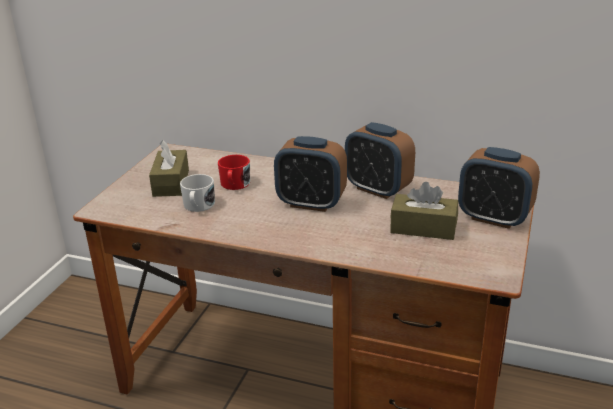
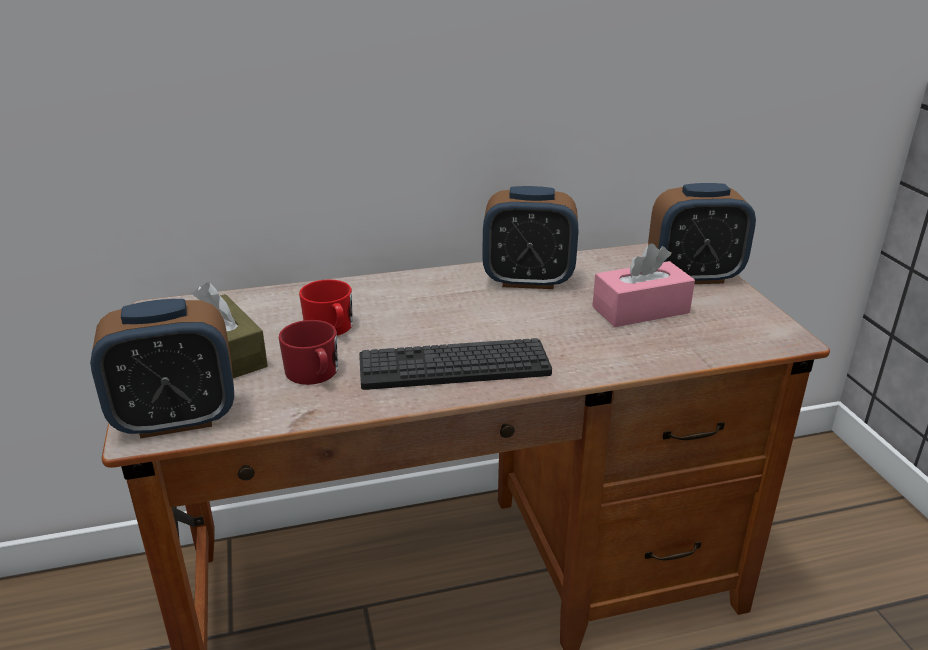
camera: 35 degrees left, 0 degrees up
(198, 206) = (314, 374): white mug -> red mug
(270, 225) = (454, 366): none -> keyboard
(311, 203) = (470, 321): alarm clock -> alarm clock (176, 419)
(423, 228) = (640, 310): brown tissue box -> pink tissue box

